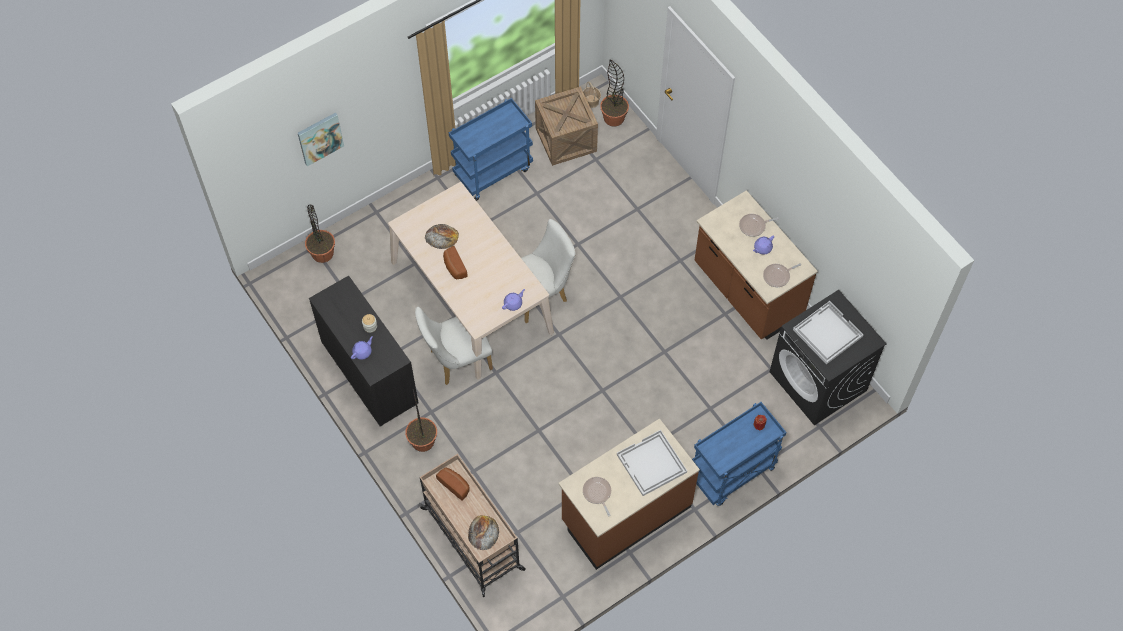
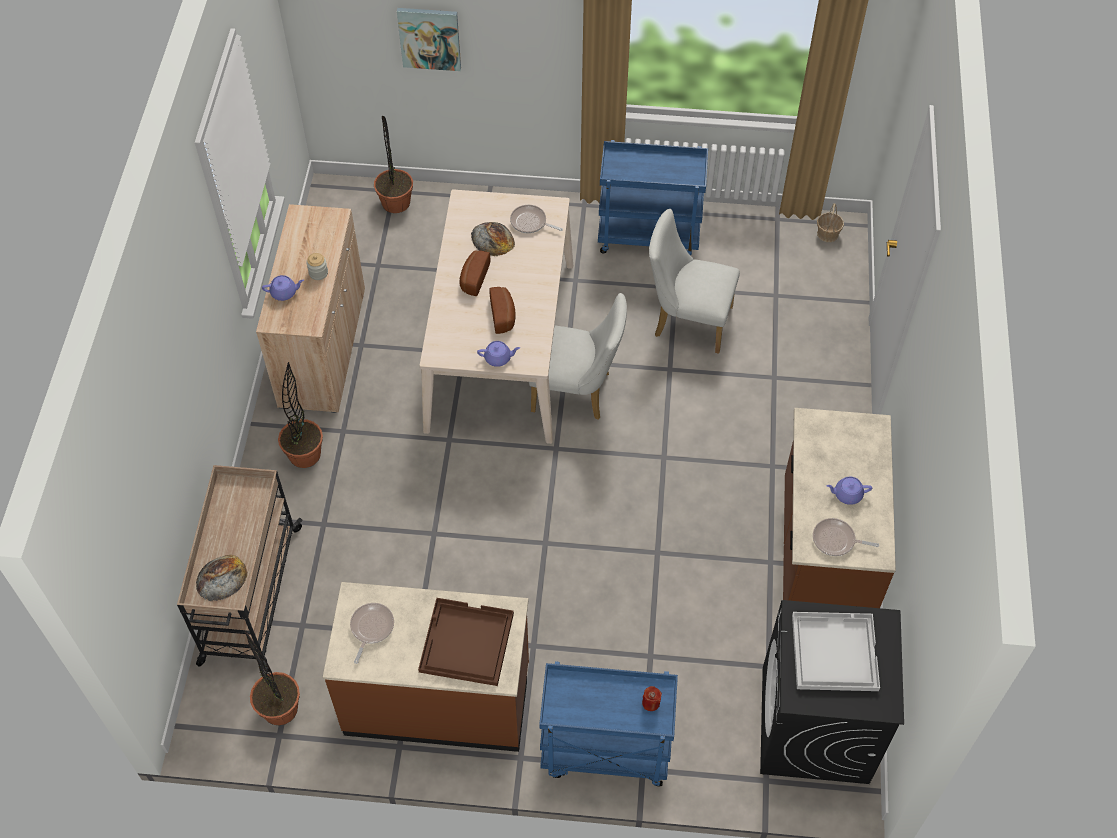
camera: 40 degrees right, 5 degrees down
(369, 373) = (323, 348): black cabinet -> beige cabinet
(455, 485) = (246, 504): bread -> bread (503, 315)
(456, 361) = (420, 398): white chair -> white chair (687, 321)
(566, 140) = (761, 254): crate -> none
(614, 118) = (838, 266): potted plant -> potted plant (280, 708)
(651, 464) = (465, 643): white tray -> brown tray
(754, 226) = (860, 462): frying pan -> frying pan (530, 222)

